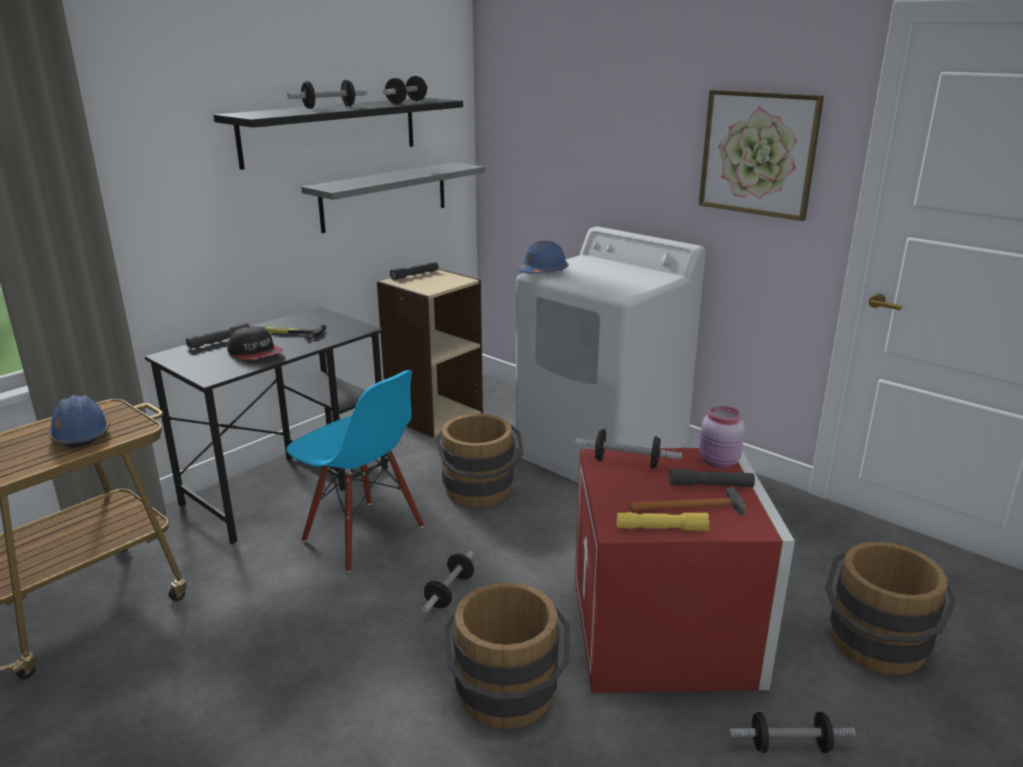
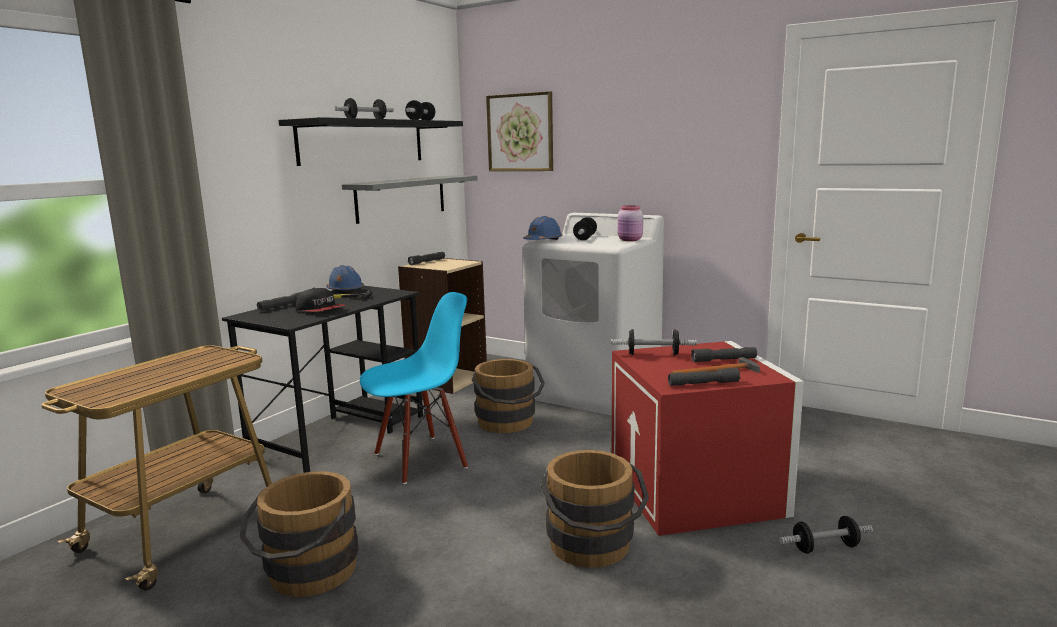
camera: 10 degrees left, 10 degrees down
(82, 434) = (191, 366): blue hard hat -> blue hard hat (345, 290)
(362, 534) = (420, 459): blue chair -> blue chair turned 60 degrees counterclockwise
(449, 592) = (512, 487): dumbbell -> dumbbell (585, 238)
(661, 528) = (703, 383): yellow flashlight -> grey flashlight
(718, 462) = (721, 348): pink jar -> pink jar (630, 240)
(758, 153) = (698, 142): picture -> picture (520, 132)
(875, 649) = (858, 483): brown bucket -> brown bucket (307, 576)

